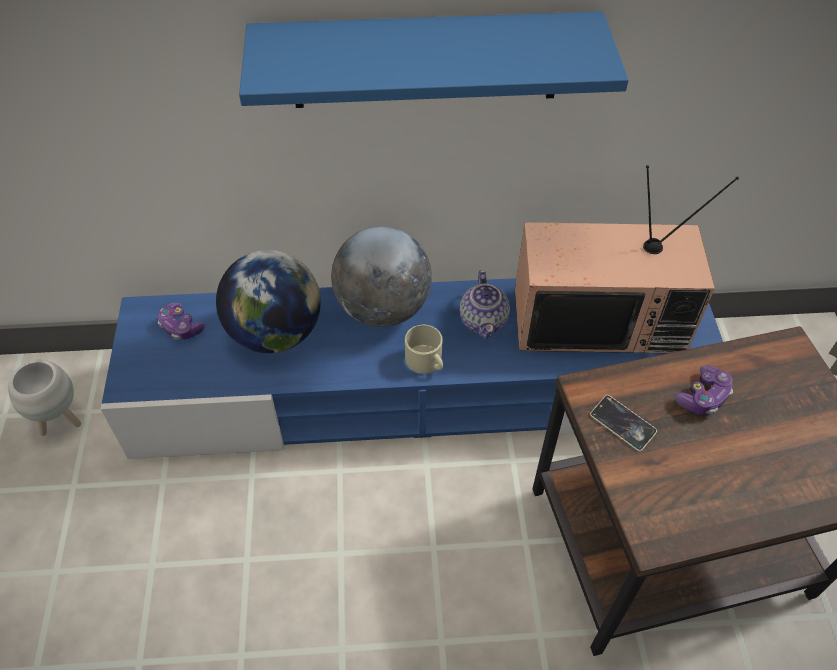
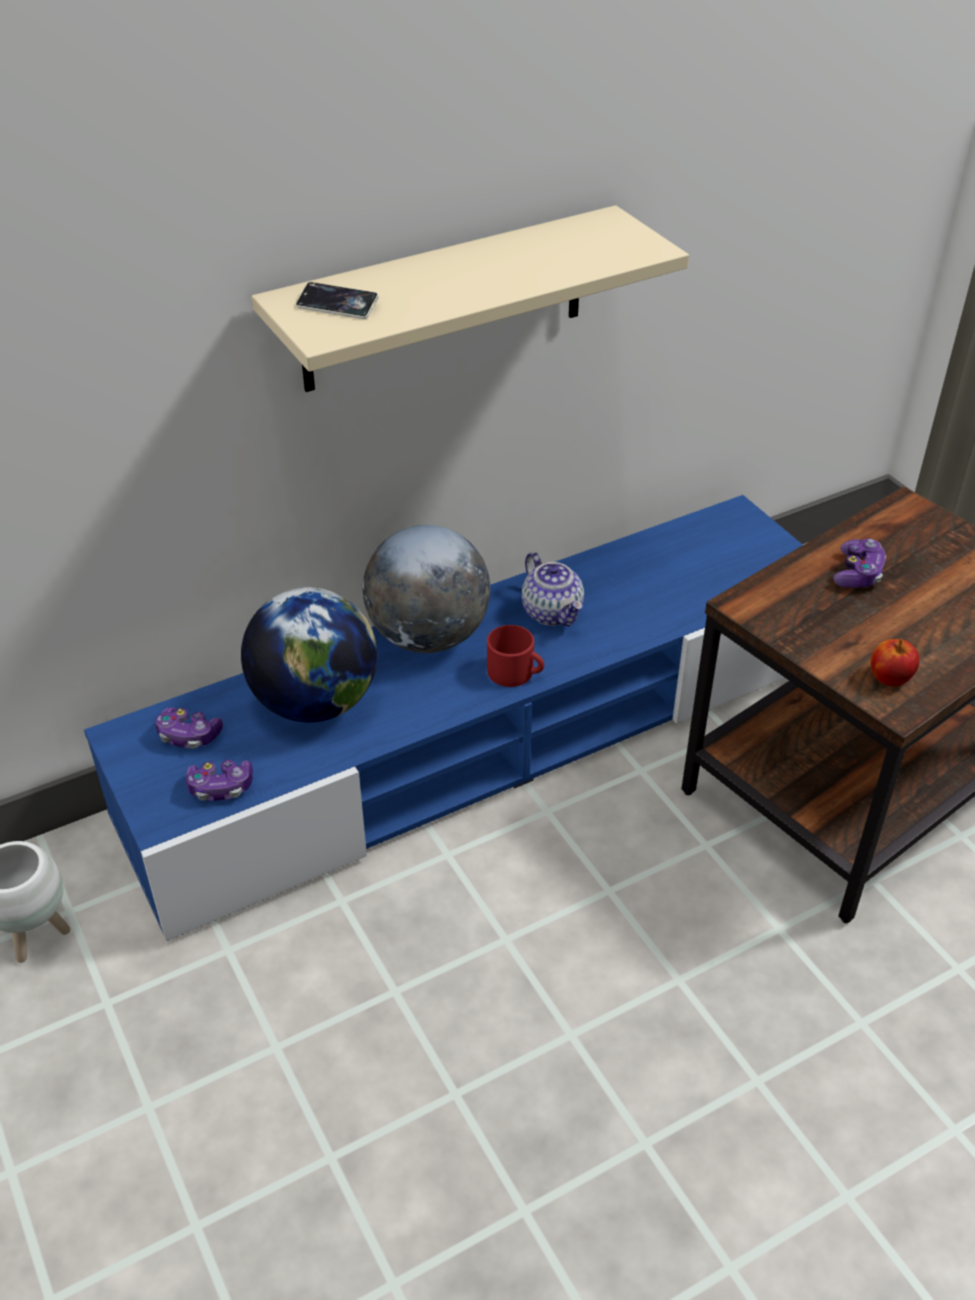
camera: 25 degrees left, 10 degrees down
(177, 375) = (221, 787): none -> game controller
(426, 60) = (444, 300): blue shelf -> beige shelf
(426, 362) = (516, 673): beige mug -> red mug
(600, 318) = (675, 570): television -> none
(622, 425) = (800, 622): phone -> phone (337, 305)
(664, 509) = (889, 678): none -> apple

